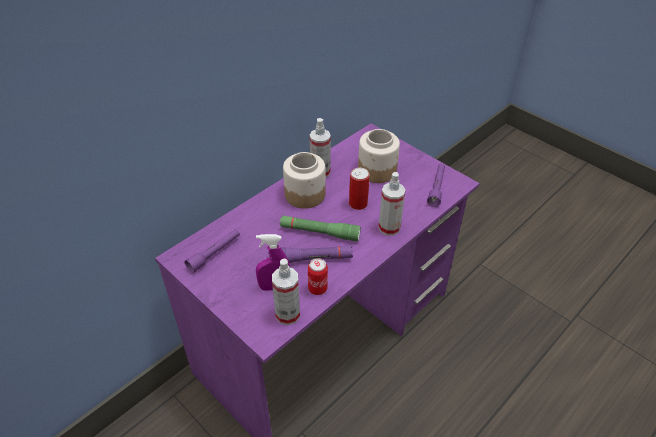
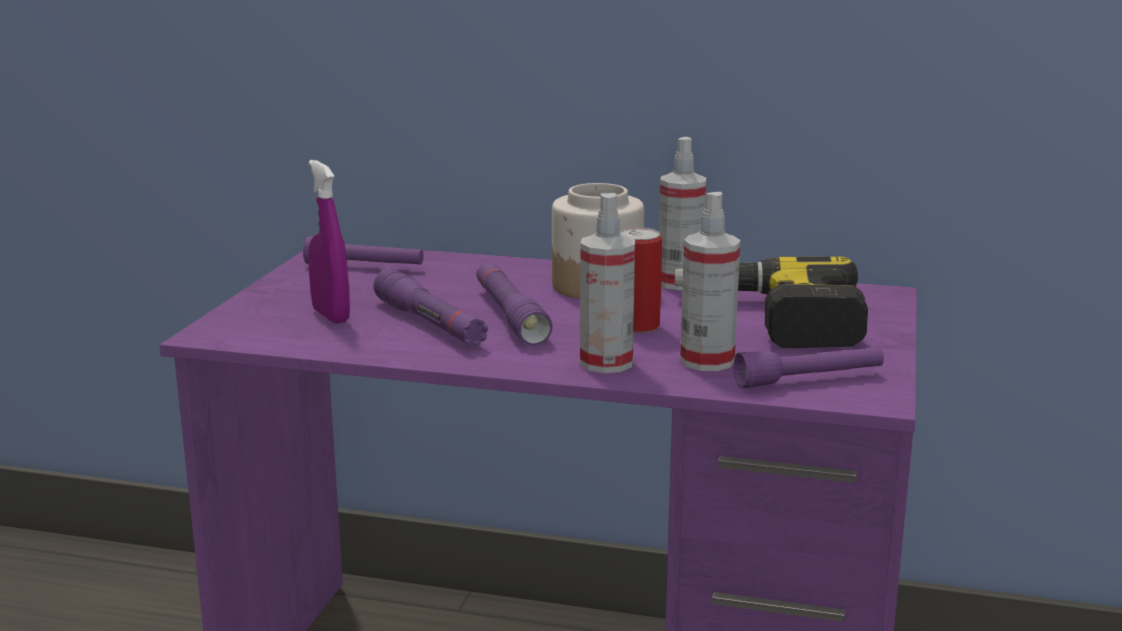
camera: 60 degrees right, 25 degrees down
(287, 314) = (275, 337): spray bottle -> spray bottle (707, 361)
(317, 288) = (361, 343): can -> none
(319, 232) = (510, 315): green flashlight -> purple flashlight
(377, 170) = (769, 321): jar -> power drill

